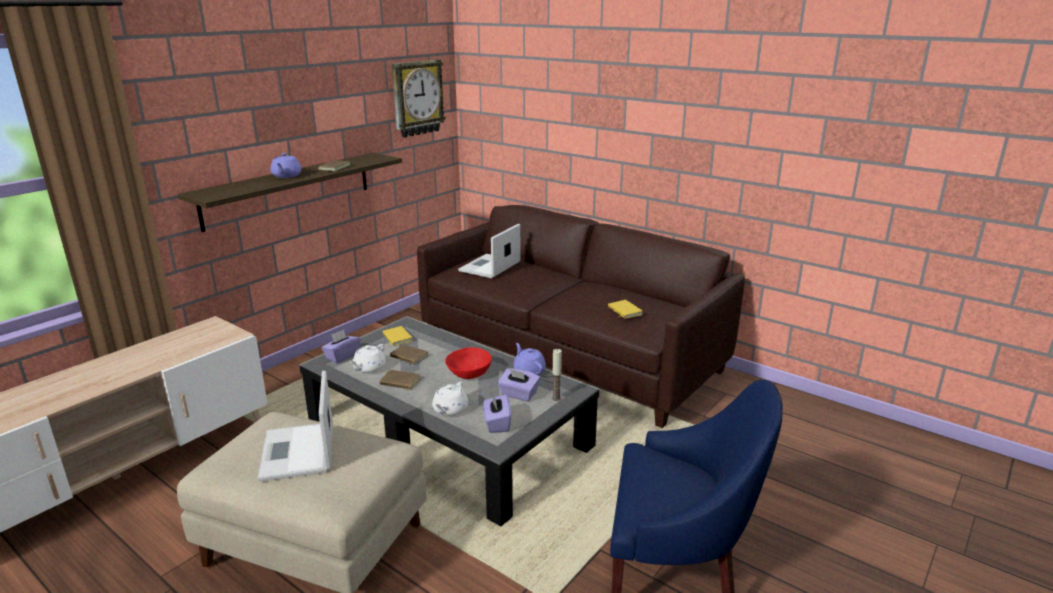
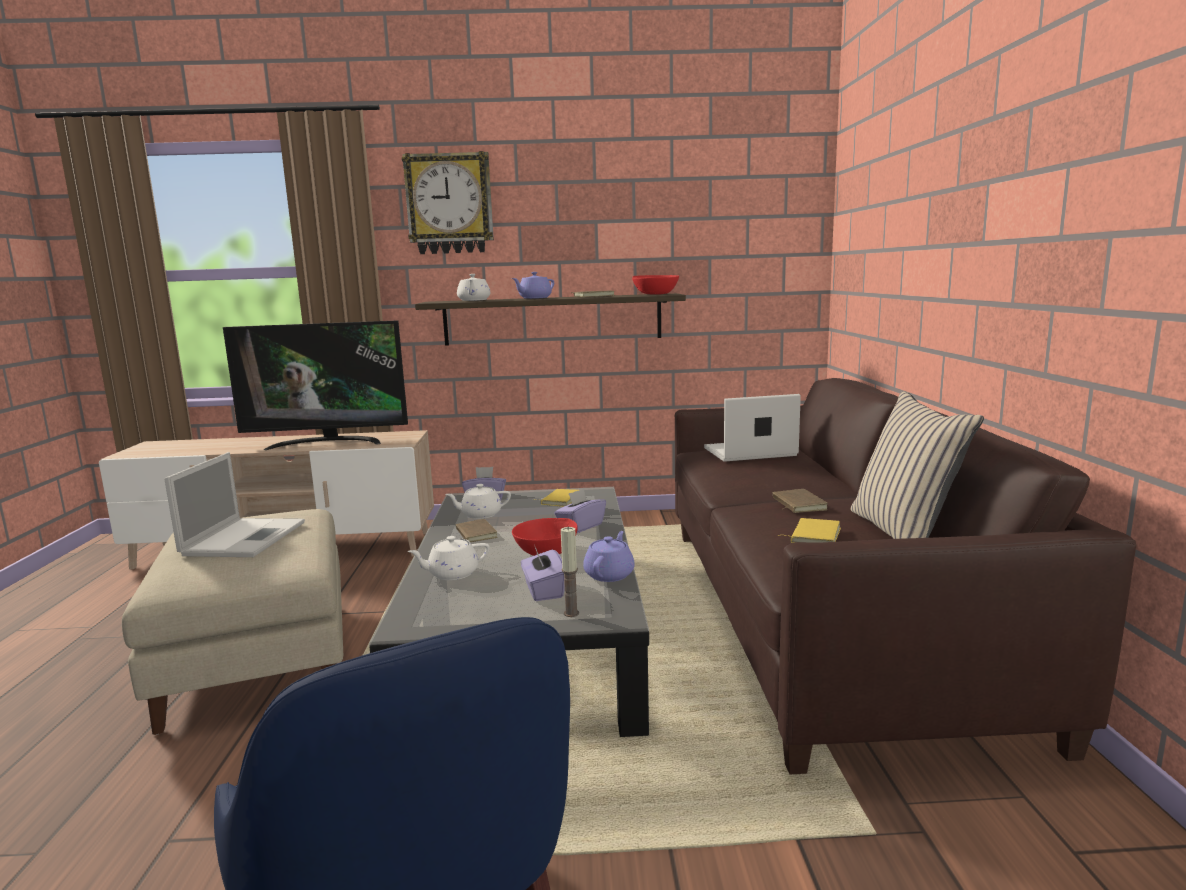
camera: 50 degrees right, 10 degrees down
(153, 358) = (328, 442): none -> television
(240, 187) = (474, 300): none -> white teapot
(298, 453) = (245, 538): laptop -> laptop turned 150 degrees clockwise
(373, 158) = (656, 294): none -> red bowl
(408, 357) = (532, 517): brown book -> brown book (797, 504)
(417, 98) = (757, 231): wall clock -> wall clock (449, 204)
(497, 423) = (457, 606): purple tissue box -> purple tissue box (580, 526)
(647, 296) = (904, 533): none -> beige pillow

